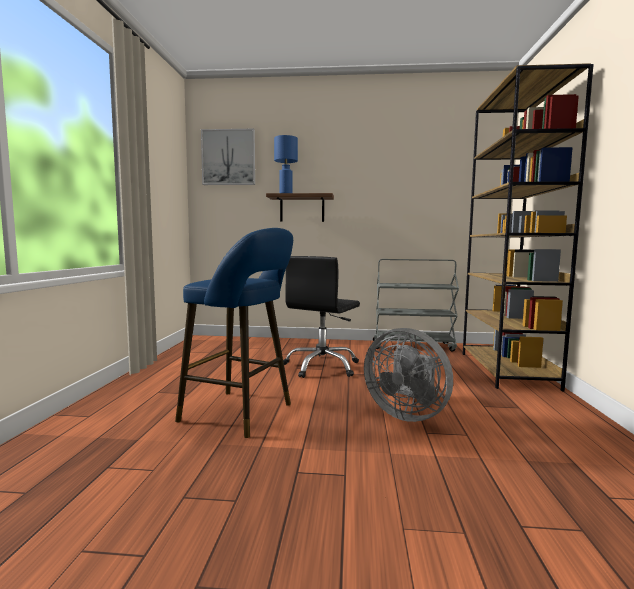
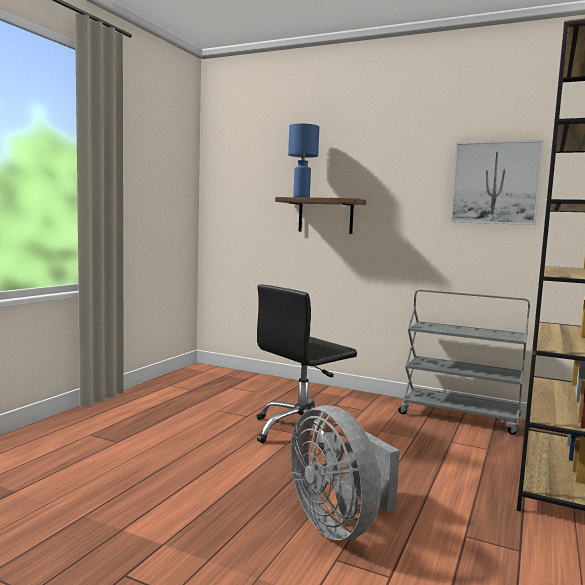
camera: 20 degrees right, 0 degrees up
(228, 157) = (243, 151): picture -> picture (495, 183)
(242, 414) = (145, 481): blue stool -> none

